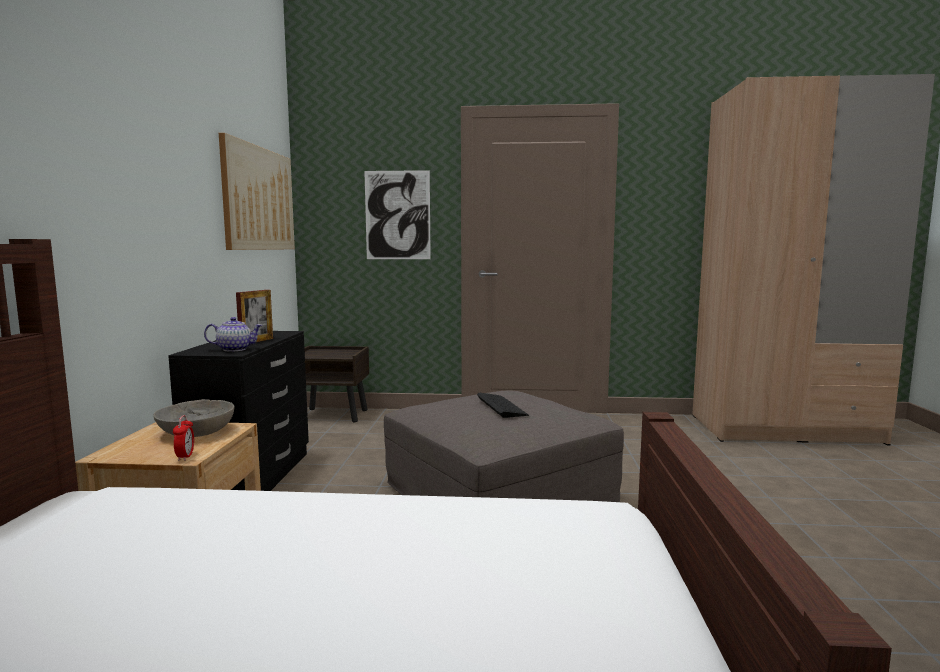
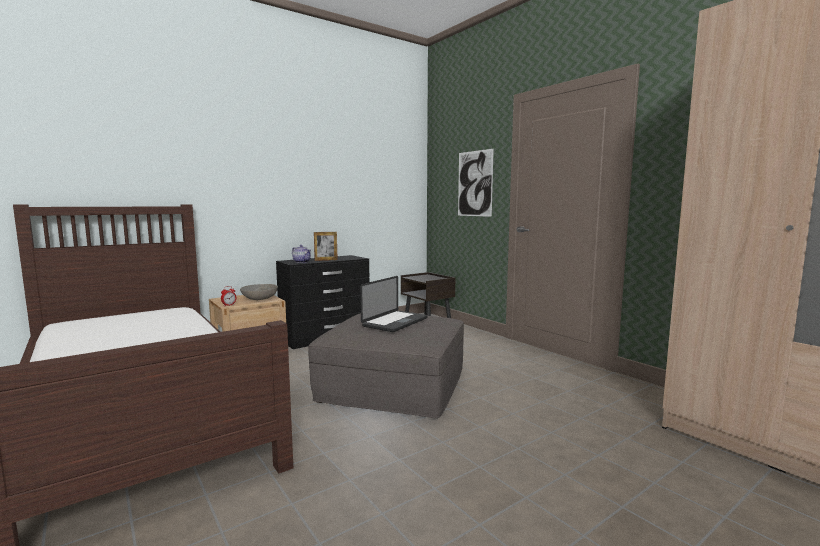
camera: 50 degrees right, 0 degrees up
(259, 199) = (381, 177): picture -> none
(501, 406) = (395, 322): keyboard -> laptop

